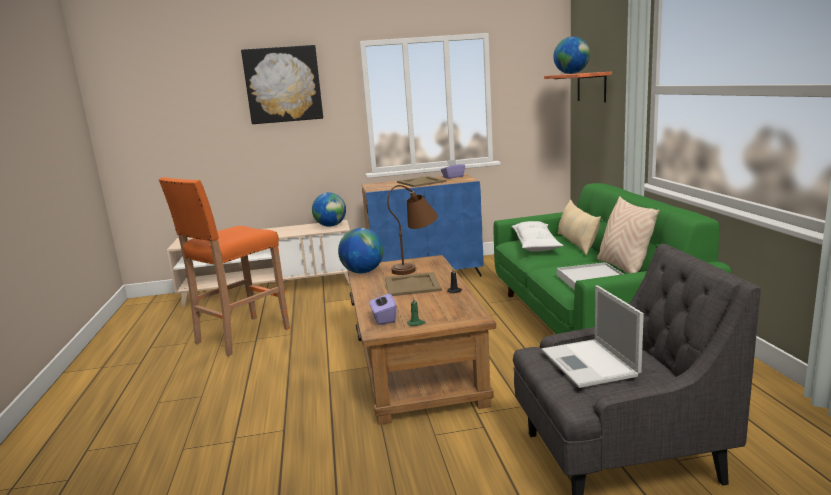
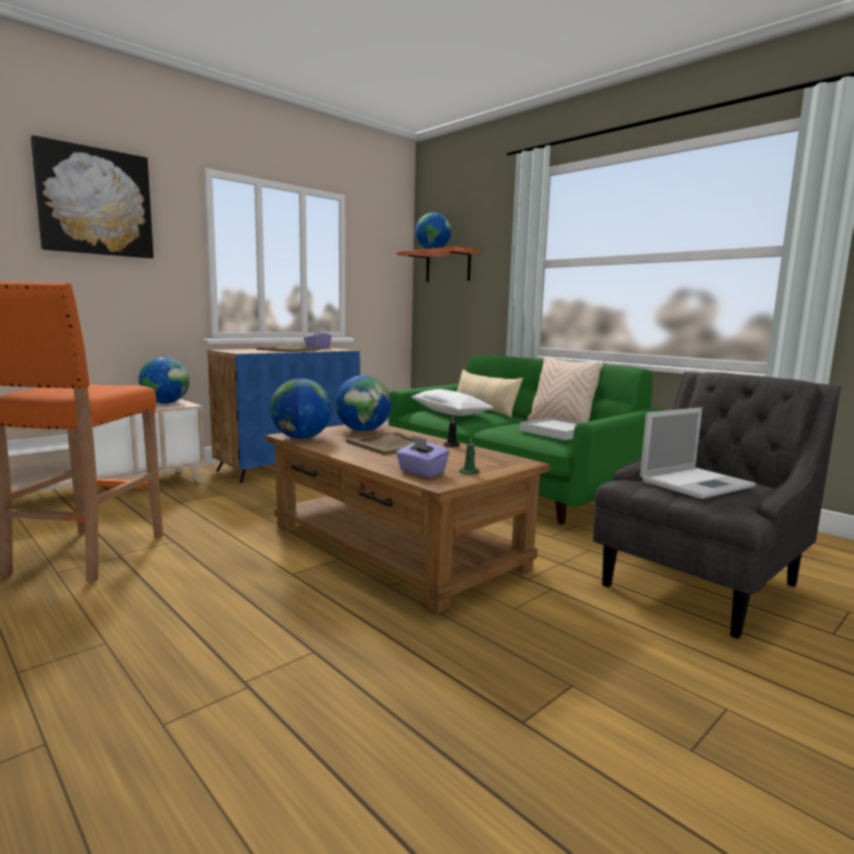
camera: 35 degrees left, 5 degrees down
(417, 267) = (363, 431): brown table lamp -> globe
(590, 364) = (697, 483): laptop -> laptop turned 75 degrees counterclockwise

